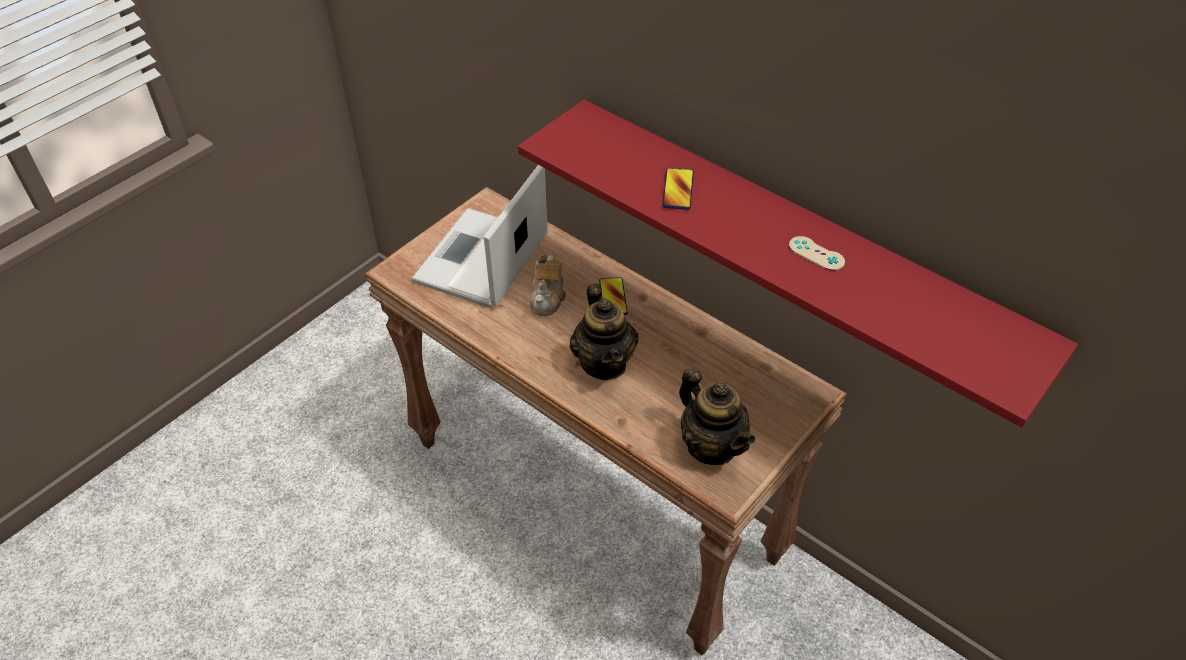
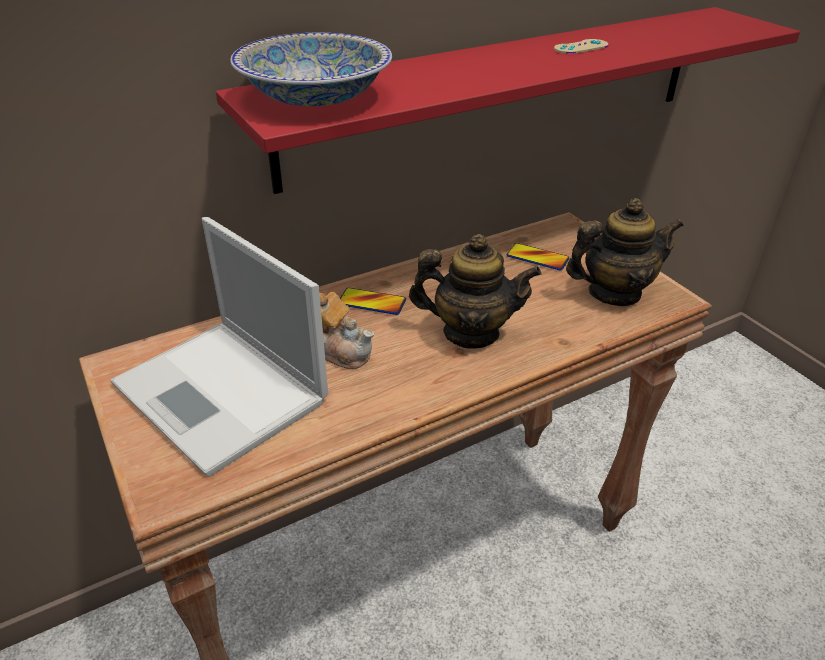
camera: 70 degrees left, 10 degrees down
(594, 144) = (315, 98): none -> bowl
(678, 189) = (442, 76): phone -> phone (537, 258)

